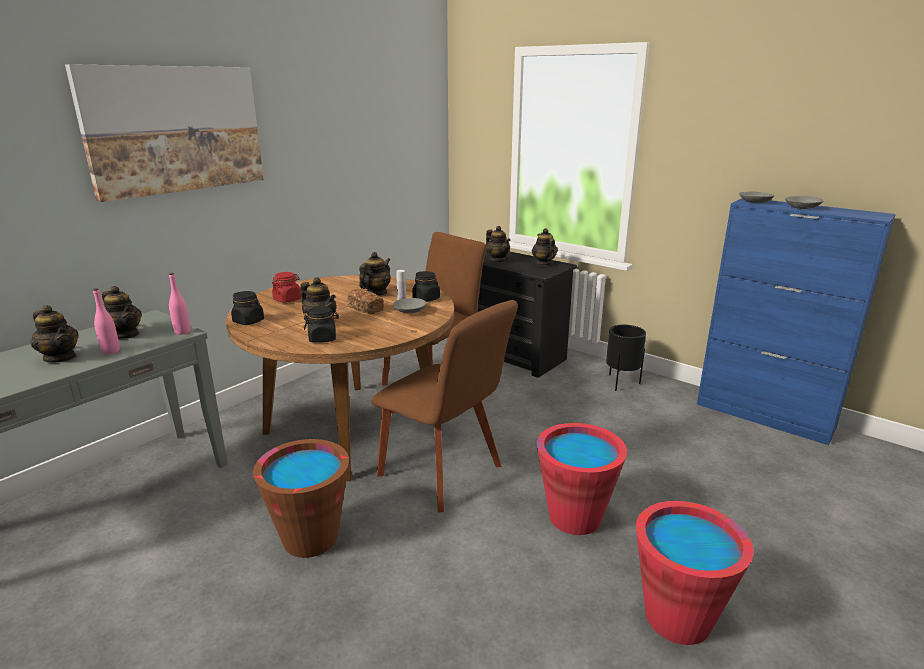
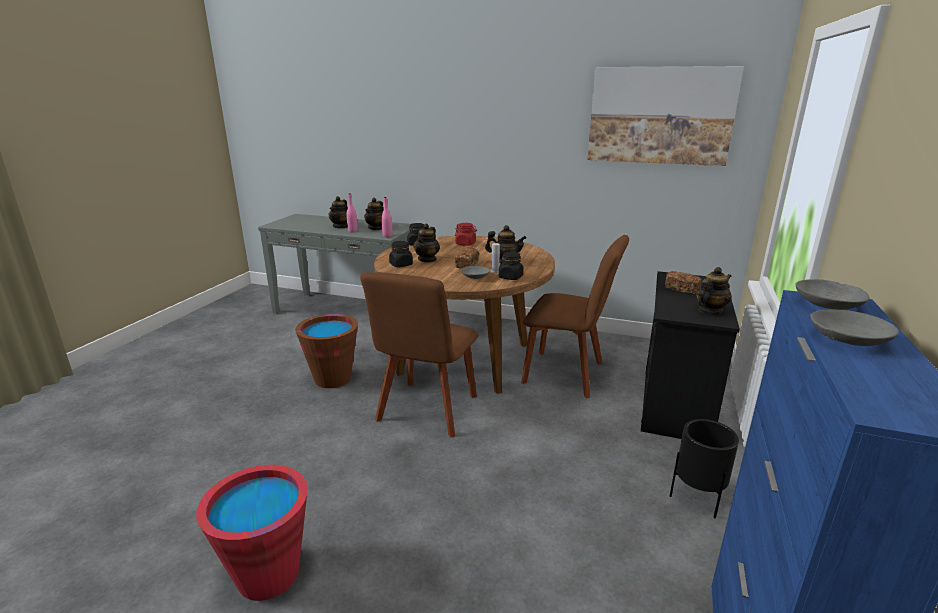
camera: 70 degrees right, 0 degrees up
(175, 129) = (453, 110): picture -> picture (660, 115)
(497, 260) = (682, 289): teapot -> bread
(574, 517) = (392, 492): red bucket -> none

